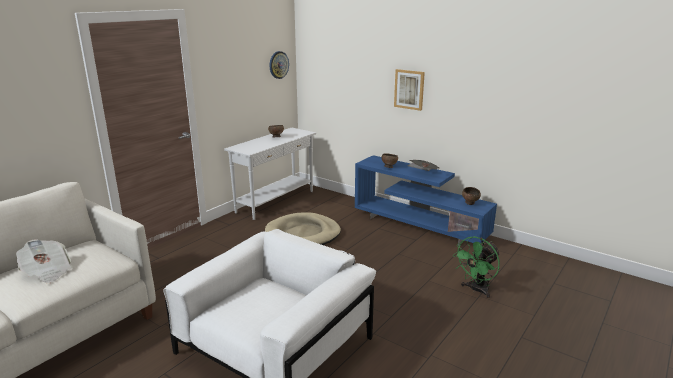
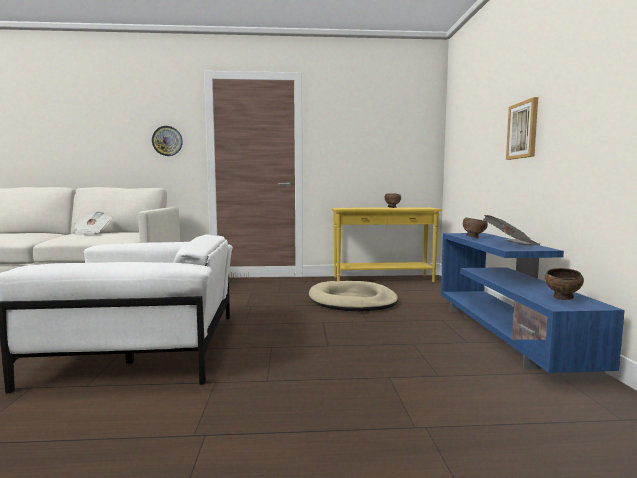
camera: 50 degrees right, 15 degrees down
(275, 201) = (383, 279): white console table -> yellow console table
(278, 65) = (416, 136): wall clock -> wall clock (167, 141)
(476, 290) = (435, 419): green fan -> none

